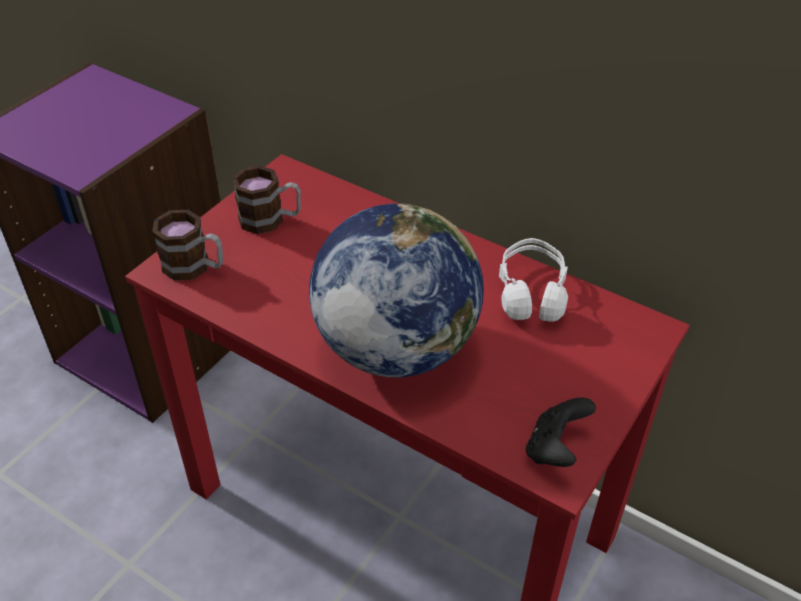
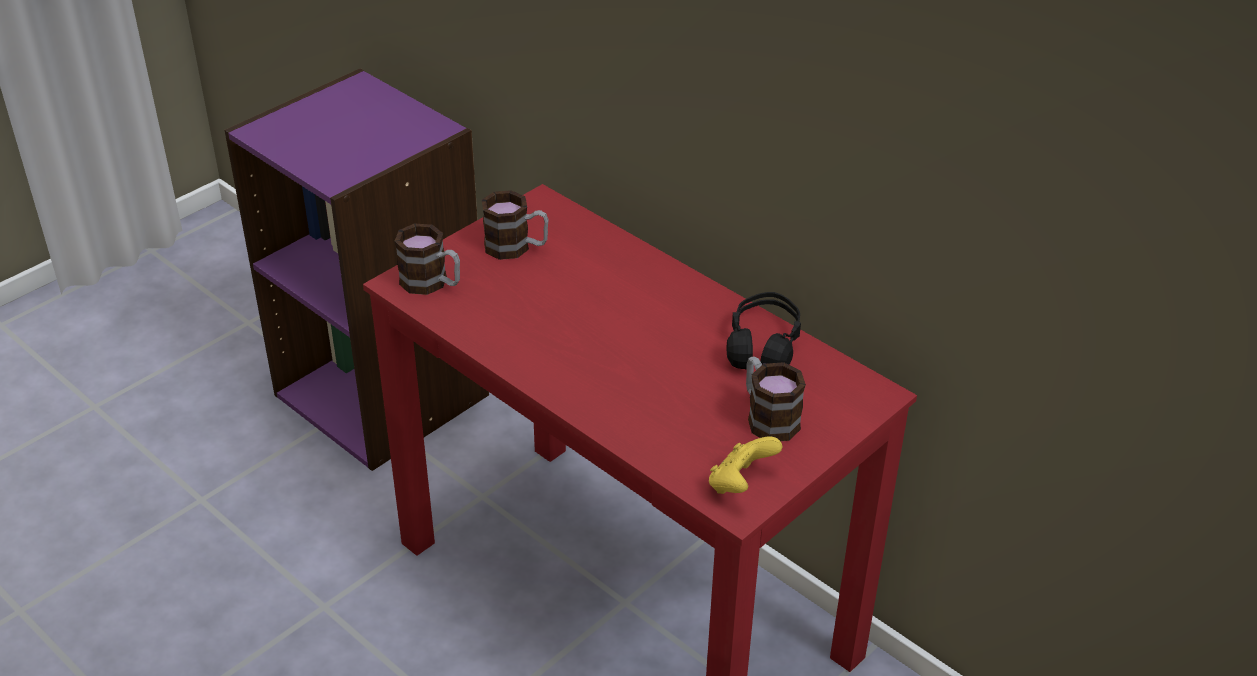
camera: 10 degrees right, 5 degrees down
(395, 347) = (611, 379): globe -> none
(531, 292) = (763, 346): white headphones -> black headphones
(555, 449) = (740, 484): black game controller -> yellow game controller
(558, 368) = (767, 417): none -> mug

